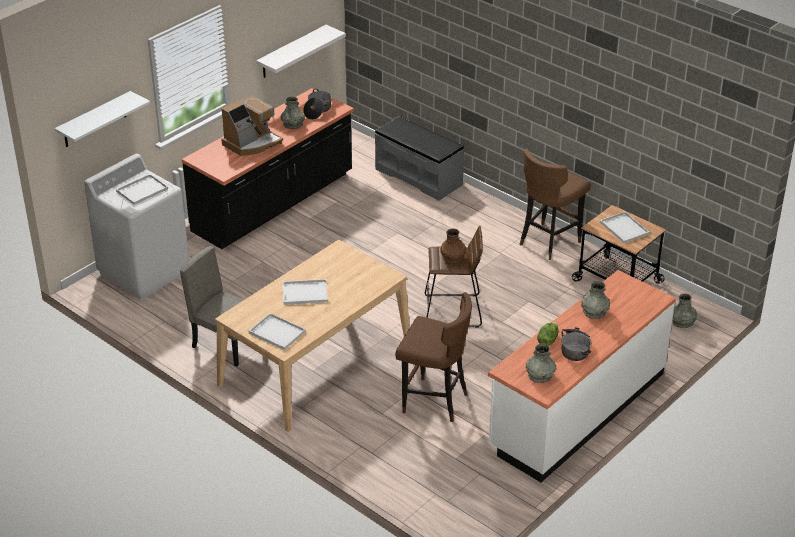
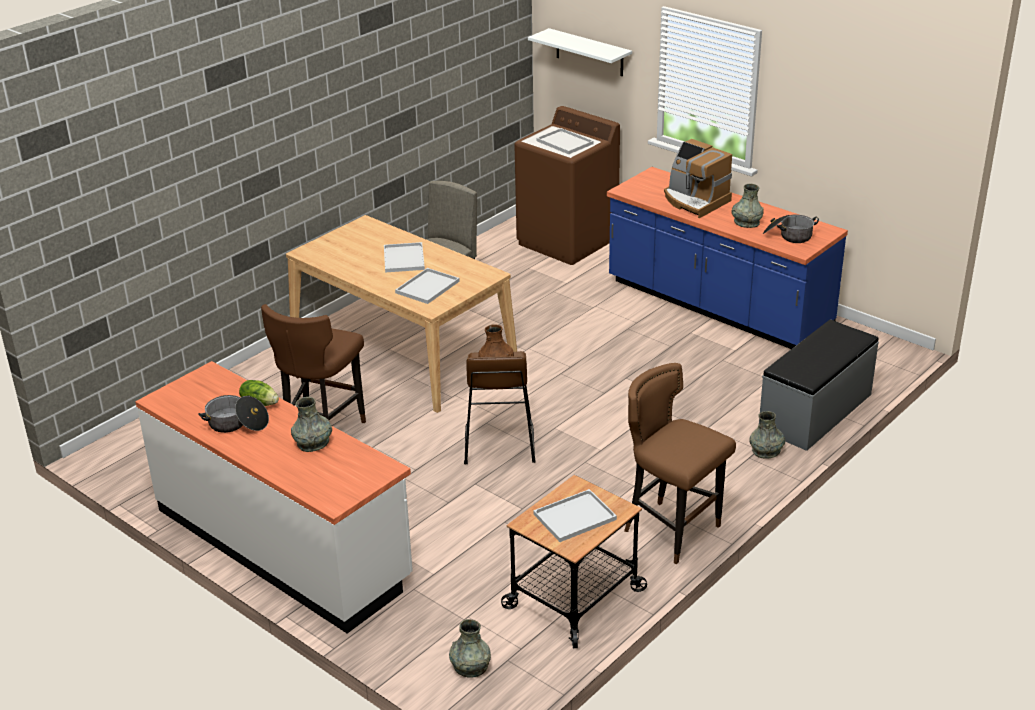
camera: 90 degrees right, 5 degrees down
(144, 271) = (567, 241): white washing machine -> brown washing machine
(274, 204) = (717, 307): black counter -> blue counter
(276, 332) = (335, 246): white tray -> white tray (427, 286)
(292, 52) = (856, 171): white shelf -> none
(540, 375) = (193, 396): grey vase -> grey vase (766, 450)

